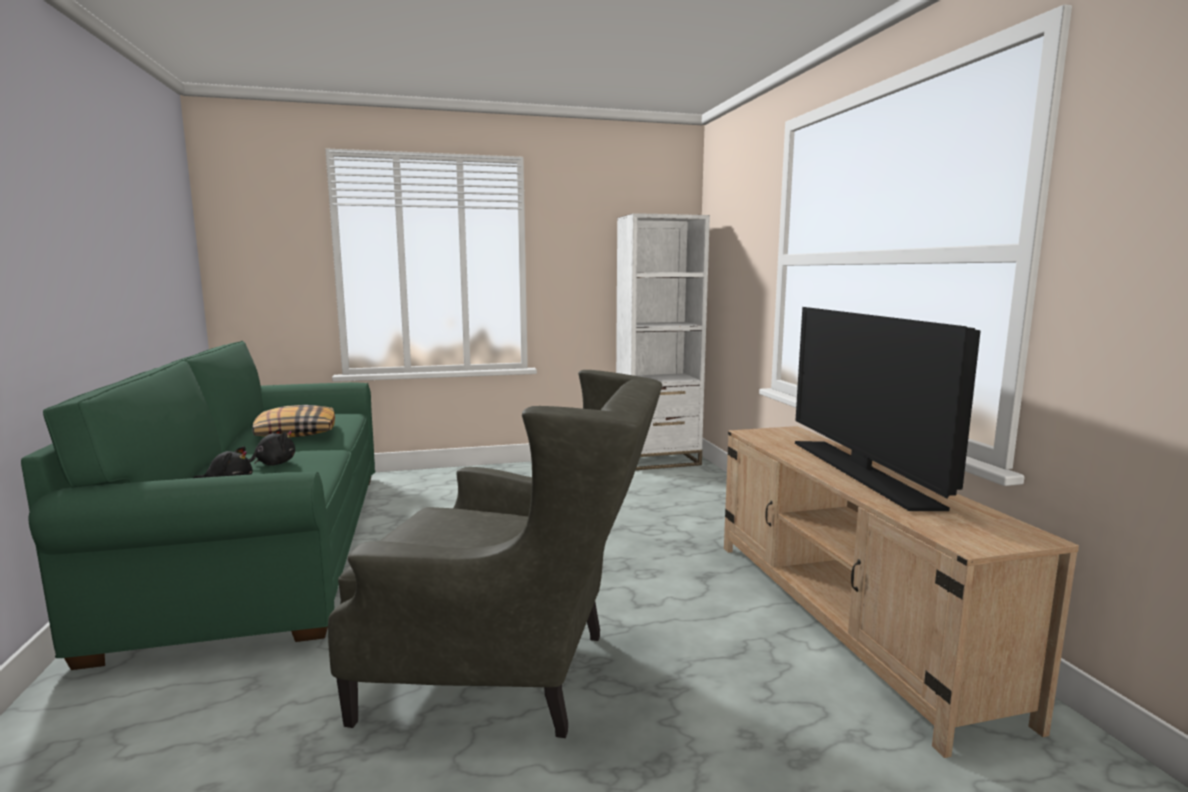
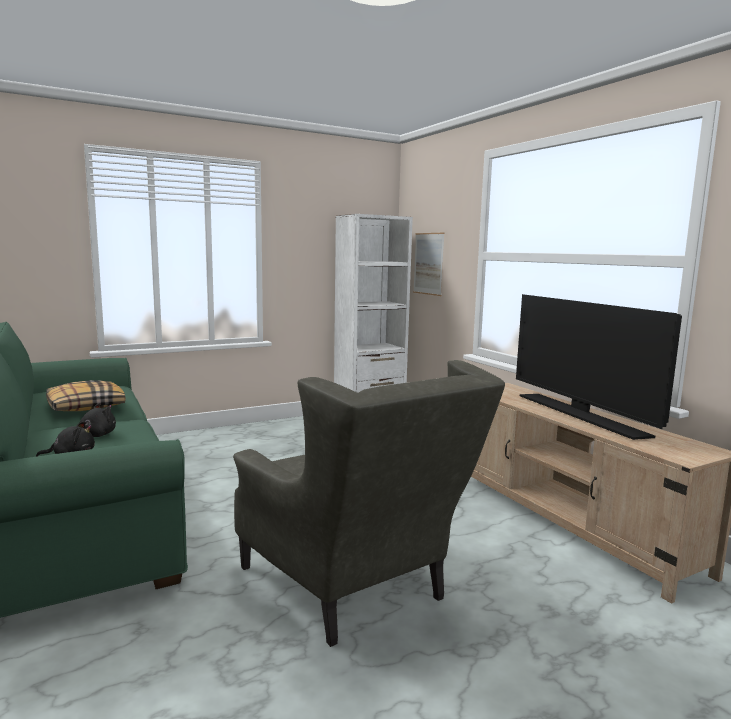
camera: 15 degrees left, 0 degrees up
(512, 672) = (356, 589): grey armchair -> grey armchair turned 60 degrees clockwise
(729, 273) = (428, 263): none -> picture

